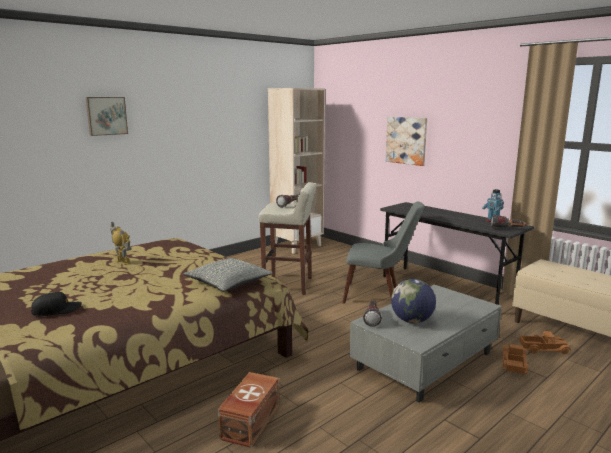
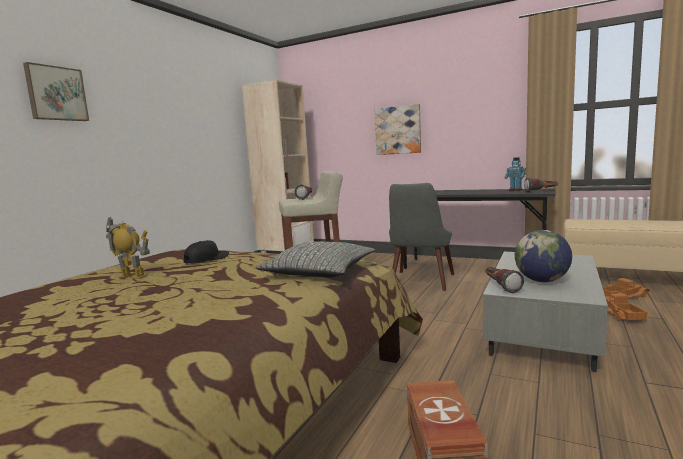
camera: 20 degrees left, 5 degrees down
(56, 310) = (73, 349): black cap -> black cap (207, 259)
(379, 295) = (420, 283): grey chair -> grey chair turned 120 degrees clockwise

